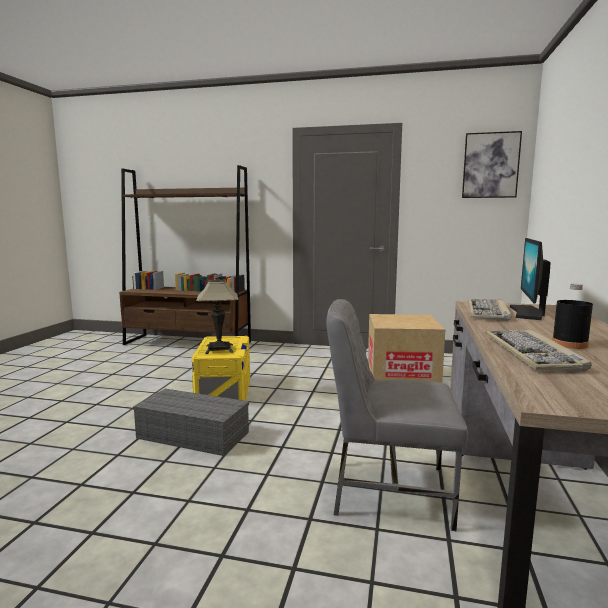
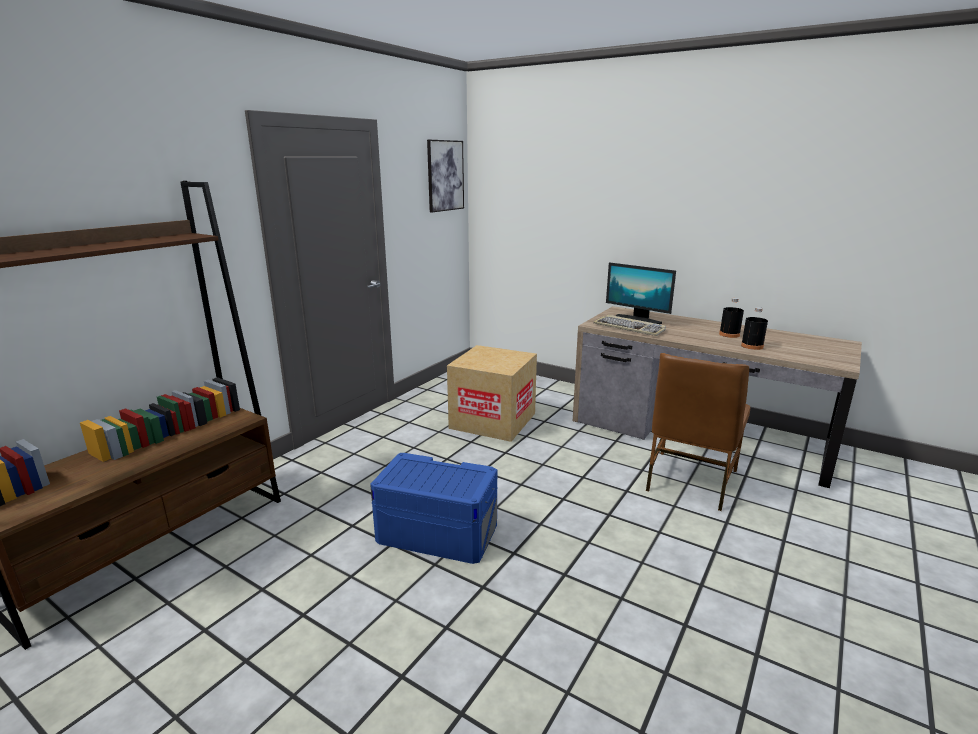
camera: 70 degrees left, 10 degrees up
(191, 435) = (563, 573): grey storage box -> none
(219, 349) = (451, 479): table lamp -> none
(224, 391) = (437, 532): yellow storage box -> blue storage box
(388, 490) = (689, 480): grey chair -> brown chair
(532, 353) = (752, 346): keyboard -> black bottle

